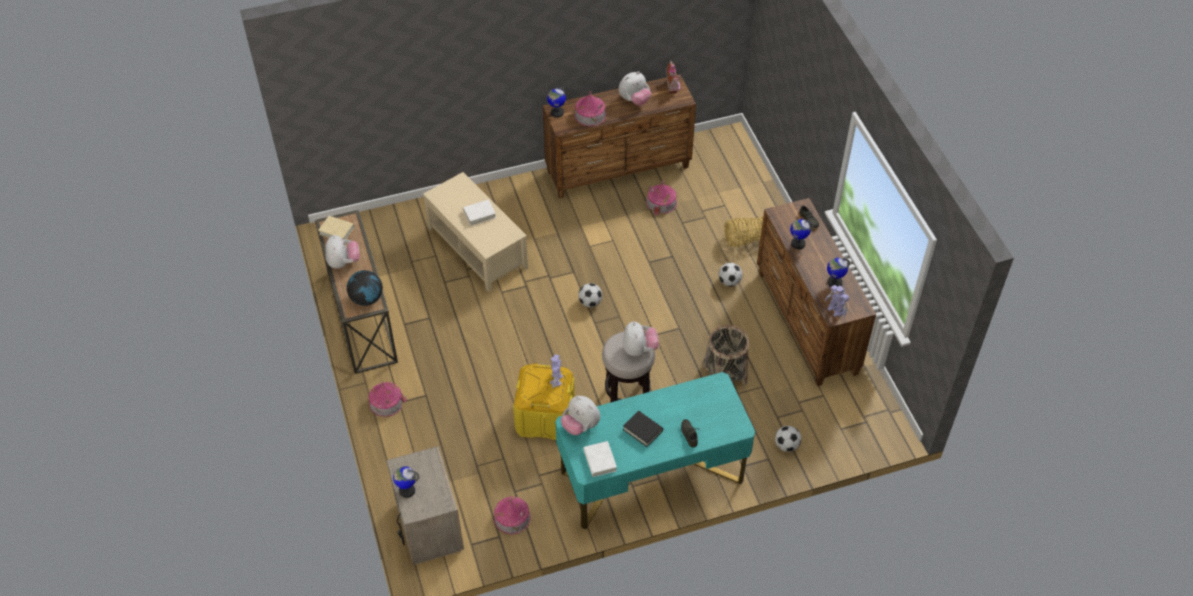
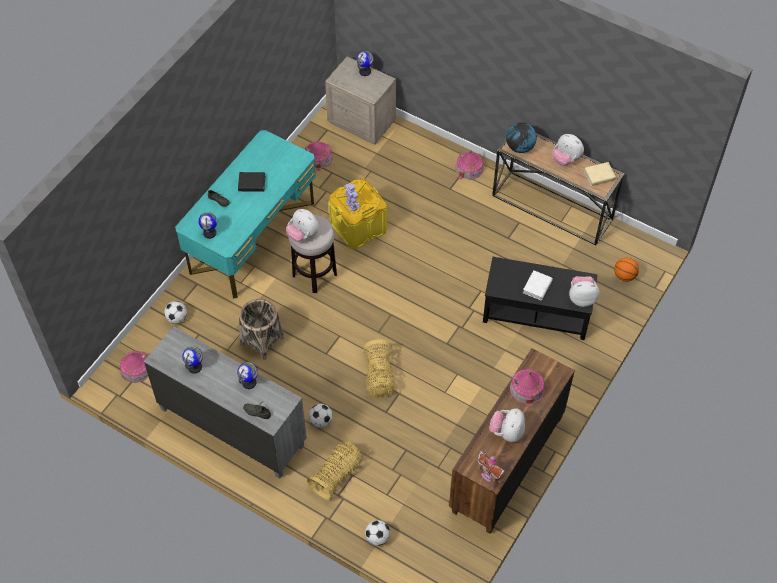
camera: 140 degrees right, 5 degrees up
(378, 227) = (624, 276): none -> basketball
(477, 248) = (536, 312): beige coffee table -> black coffee table
(557, 112) = (555, 371): globe -> globe (210, 233)
(580, 425) = (294, 161): plush toy -> plush toy (582, 298)
(590, 302) = (409, 328): football -> football (377, 537)
(600, 461) = (262, 149): white book -> none
(652, 283) = (379, 377): none -> basket
(661, 202) = (441, 458): toy house -> toy house (136, 369)
(806, 323) = (232, 426): brown dresser -> grey dresser
(835, 310) = (177, 343): toy robot -> none

